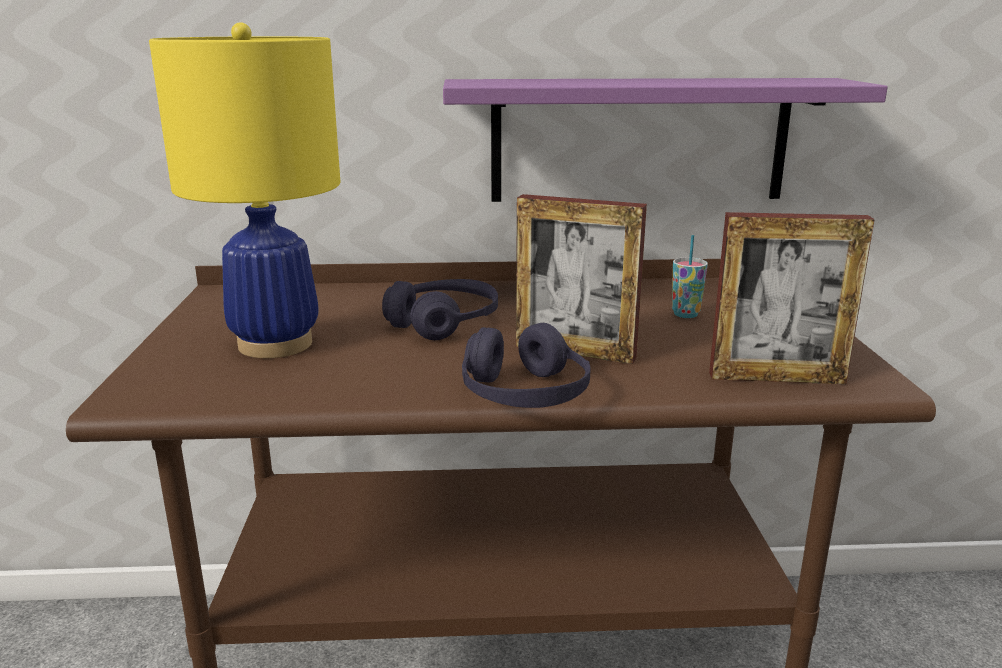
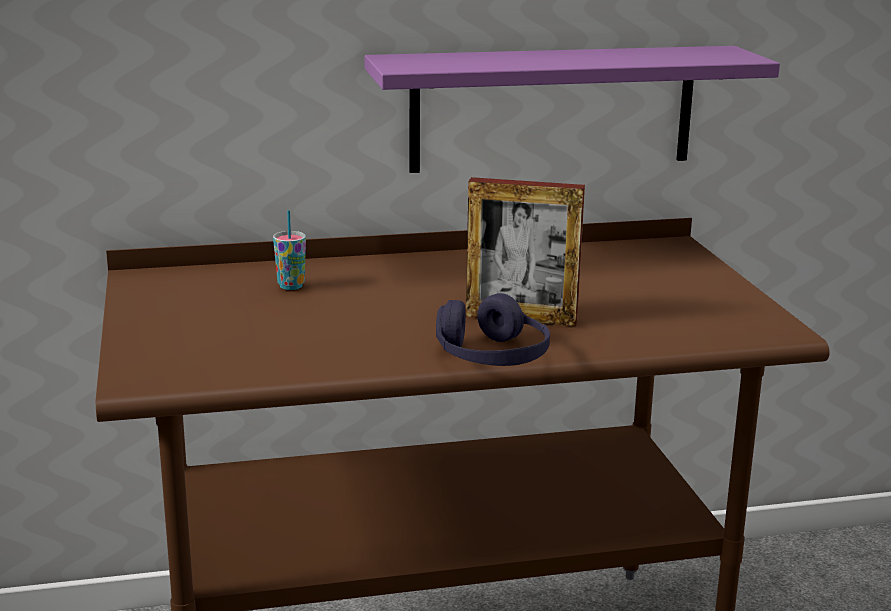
camera: 10 degrees left, 0 degrees up
(274, 344) = (236, 326): yellow table lamp -> none
(443, 323) = (387, 297): purple headphones -> none
(685, 314) = (610, 278): cup -> cup (291, 286)
(776, 378) = (700, 331): picture frame -> none

